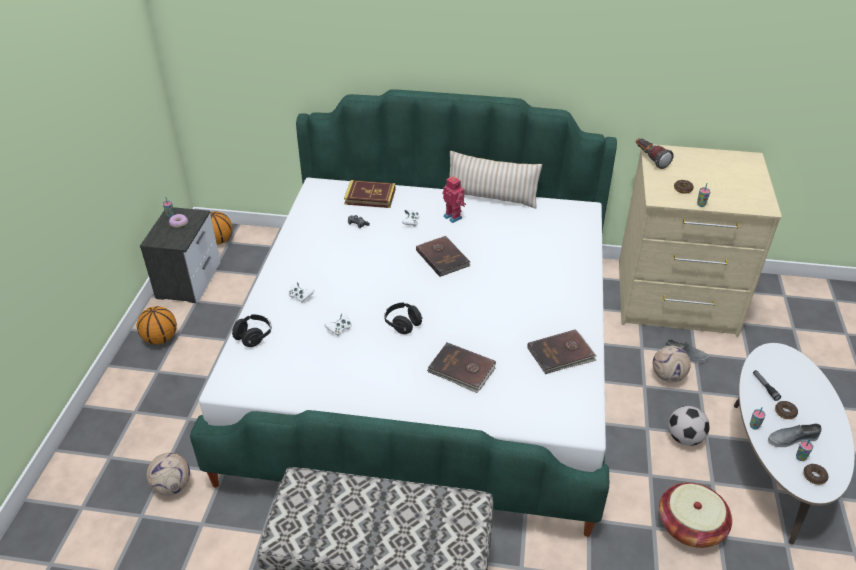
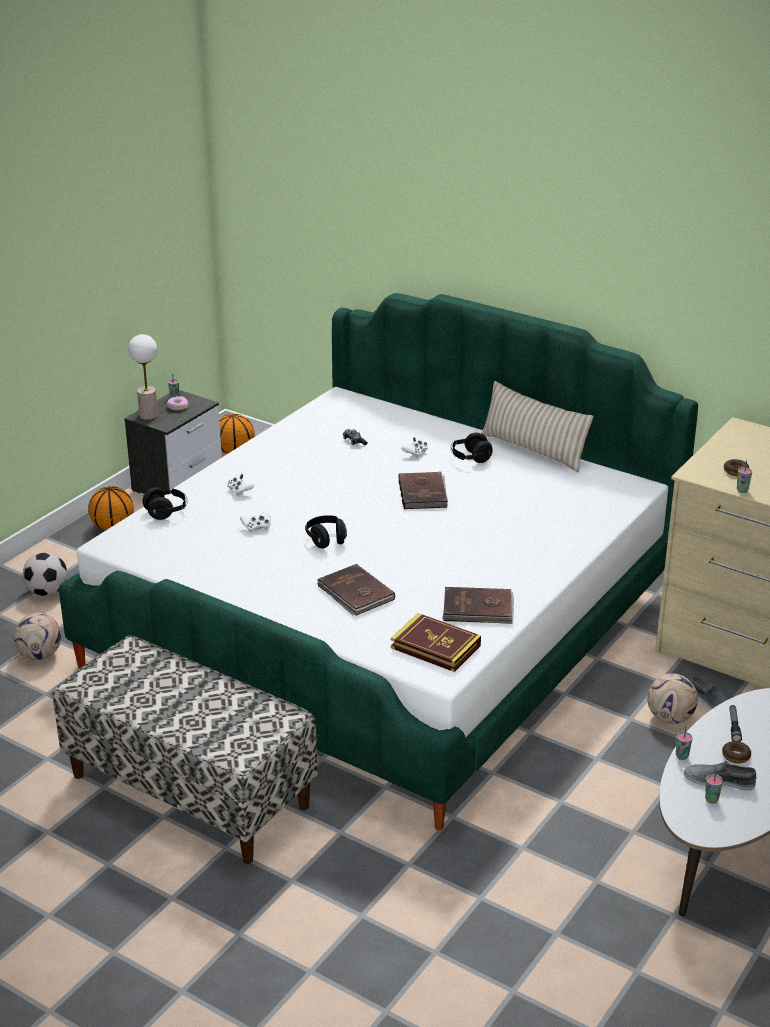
camera: 25 degrees right, 10 degrees down
(159, 237) = (148, 415): none -> table lamp
(370, 197) = (390, 419): book -> book (435, 647)
(453, 217) = (470, 458): toy robot -> black headphones
(650, 159) = (726, 434): flashlight -> none
(684, 438) = (636, 781): football -> football (47, 592)
(690, 526) = (568, 860): basket -> none
(814, 476) = (711, 820): donut -> none

